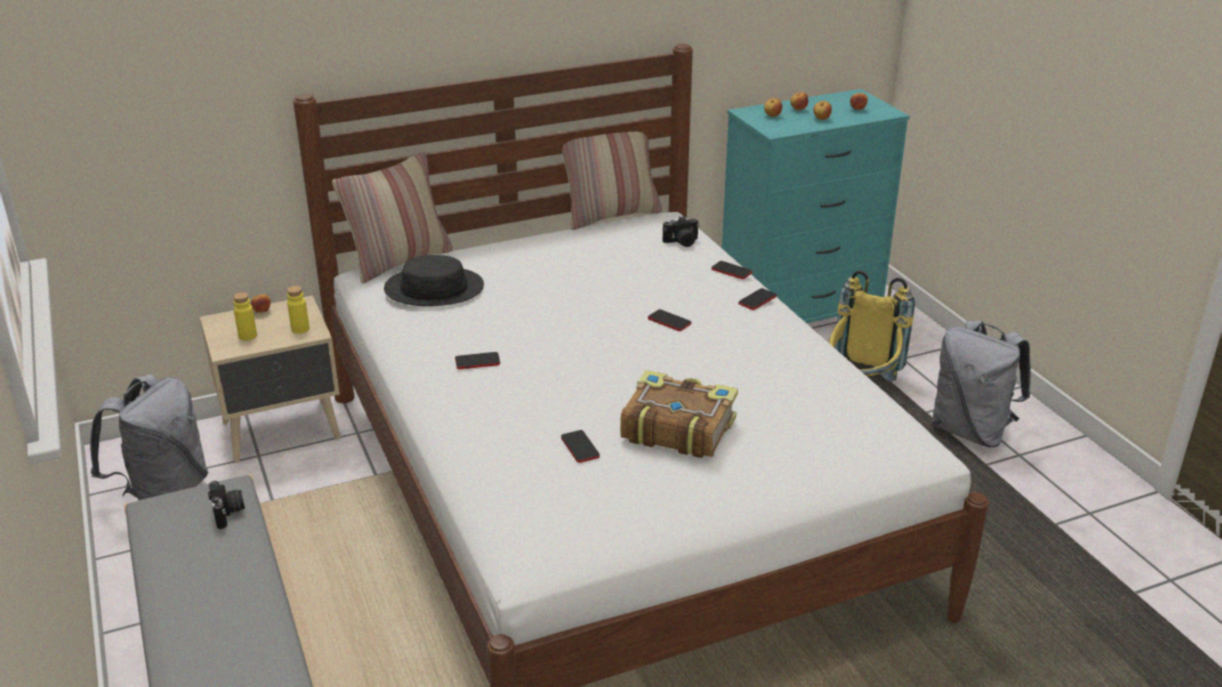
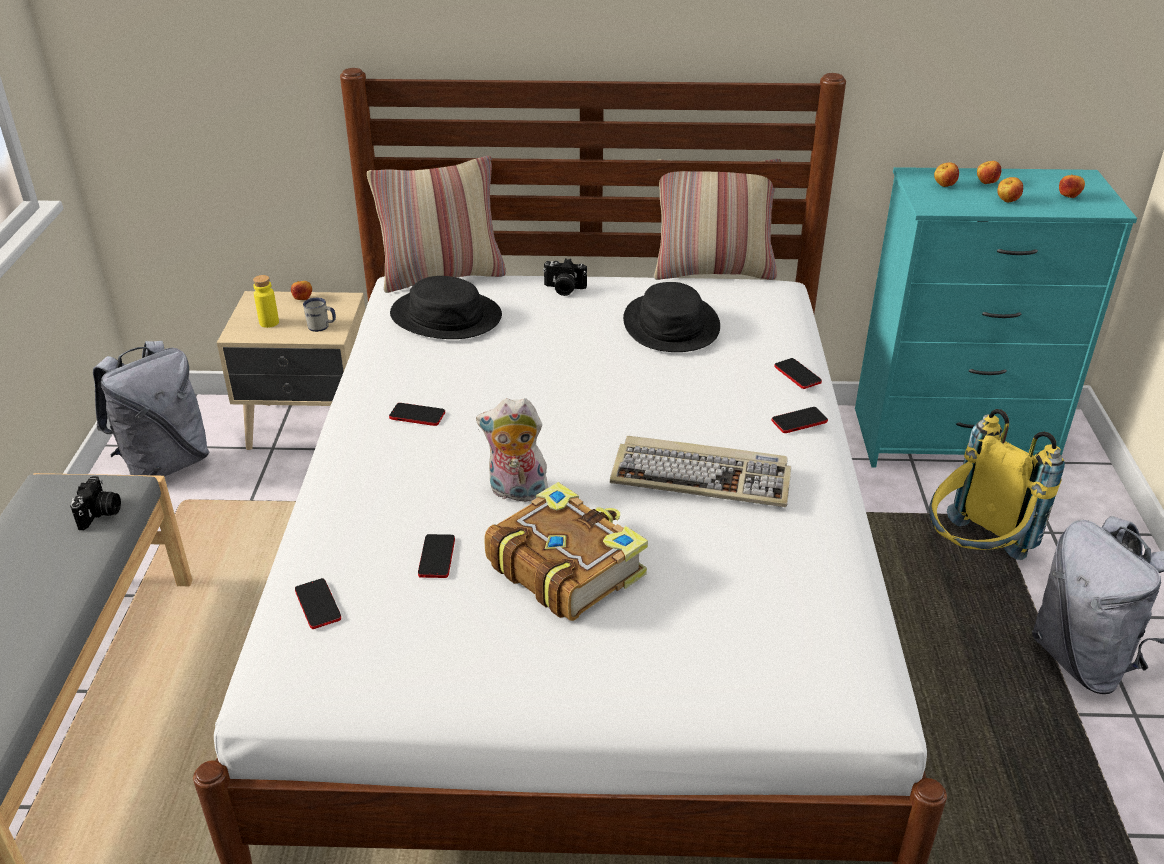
camera: 25 degrees right, 5 degrees up
(300, 329) = (322, 327): yellow bottle -> white mug
(600, 392) = (516, 492): none -> plush toy
(616, 257) = (671, 325): none -> black hat
(669, 321) = (668, 422): phone -> phone (318, 604)
(682, 242) = (765, 323): camera -> camera (564, 289)
(722, 350) = (702, 477): none -> keyboard

